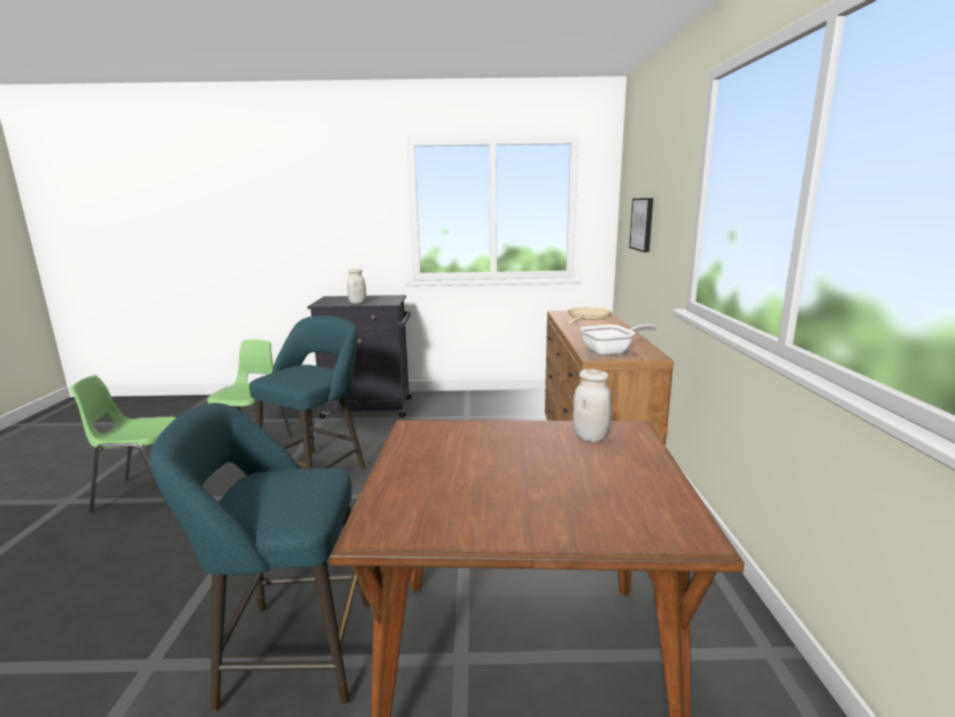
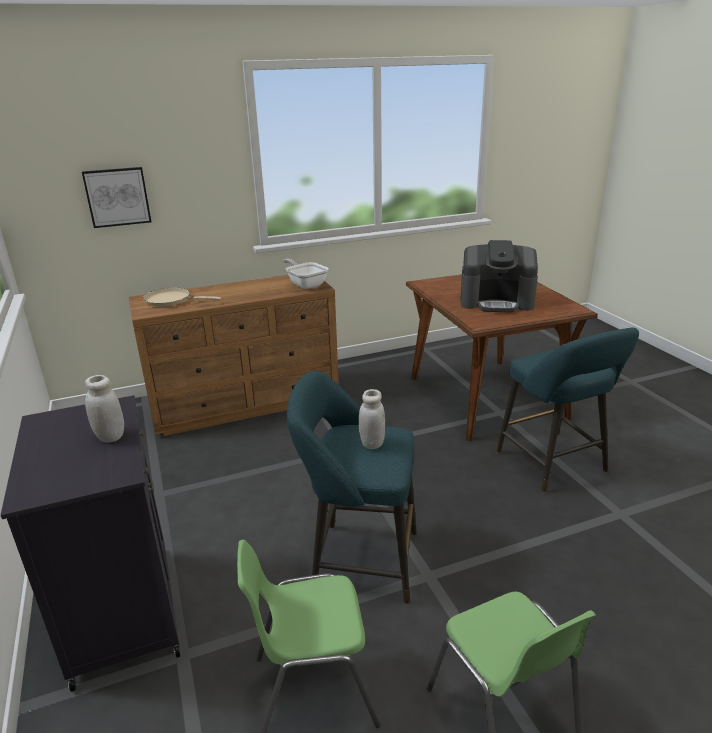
camera: 110 degrees left, 10 degrees up
(489, 463) = (497, 301): none -> coffee machine
(590, 437) = (443, 288): white jar -> white jar (372, 443)

